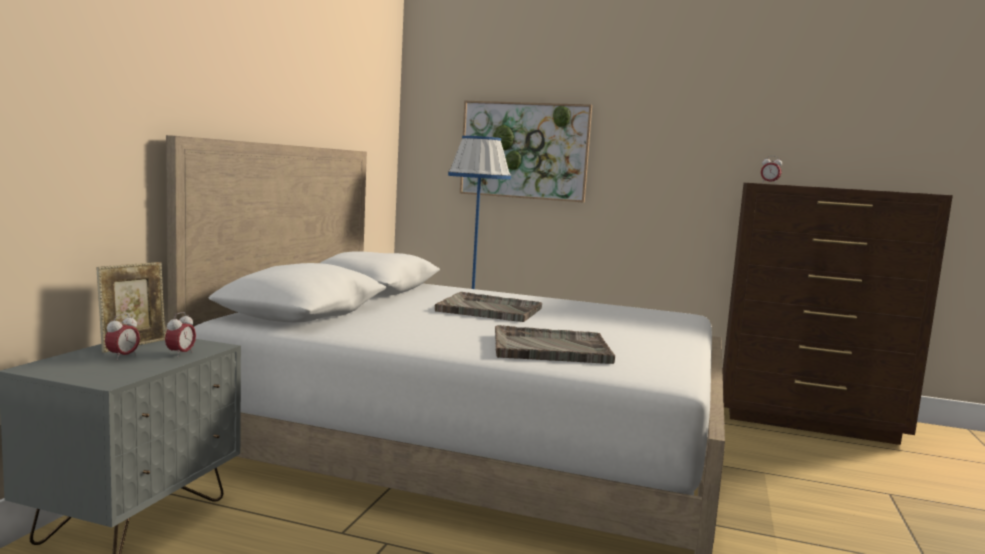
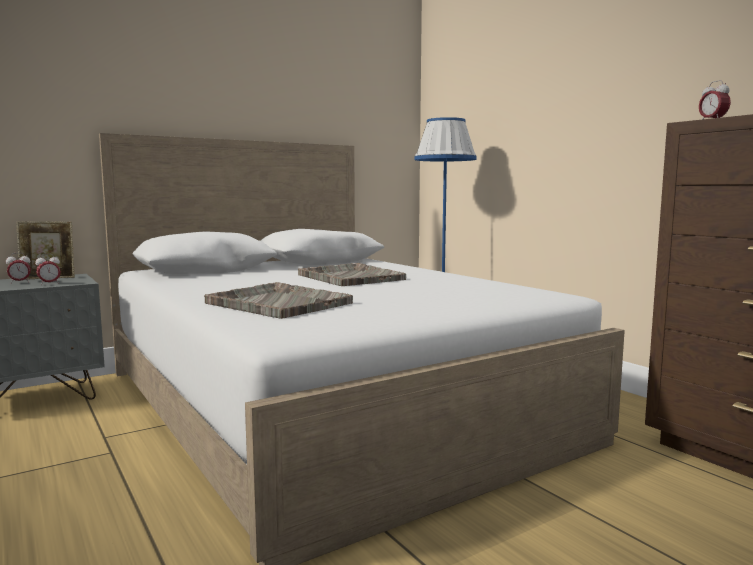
camera: 40 degrees right, 0 degrees up
(524, 150) = (505, 130): picture -> none

